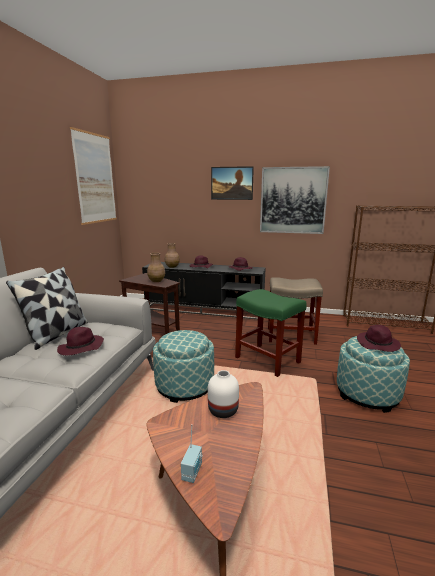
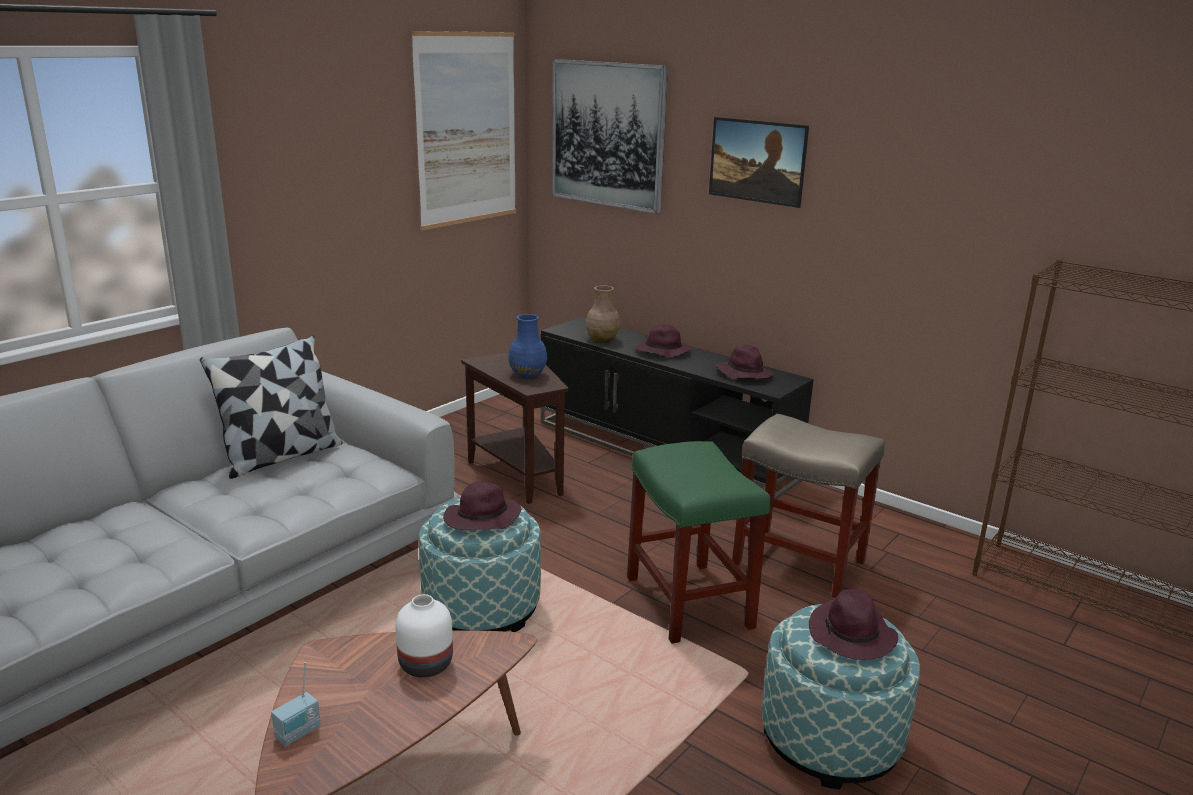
camera: 25 degrees right, 5 degrees up
(81, 348) = (291, 493): purple hat -> purple hat (481, 519)
(157, 281) = (528, 375): brown vase -> blue vase
(293, 200) = (896, 223): picture -> picture (608, 134)

